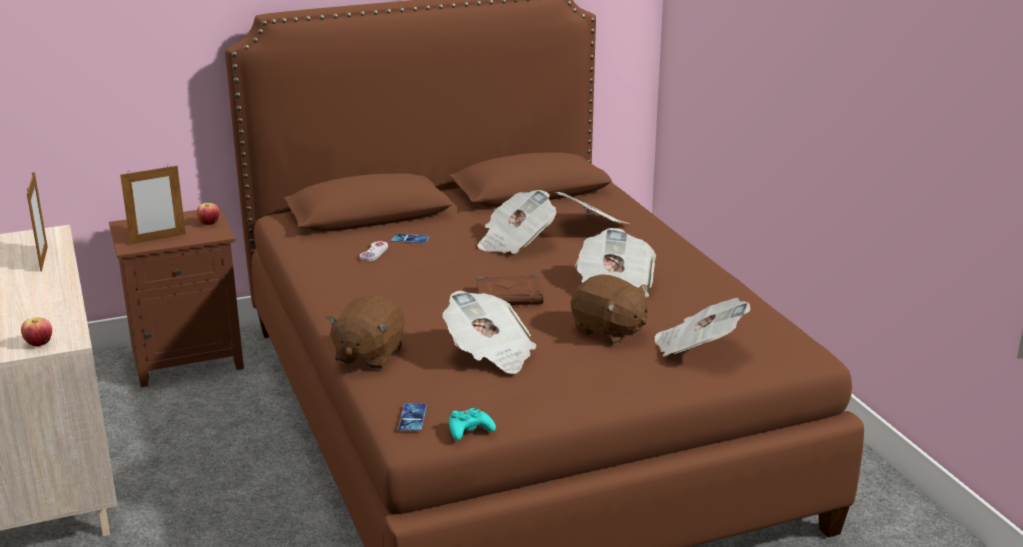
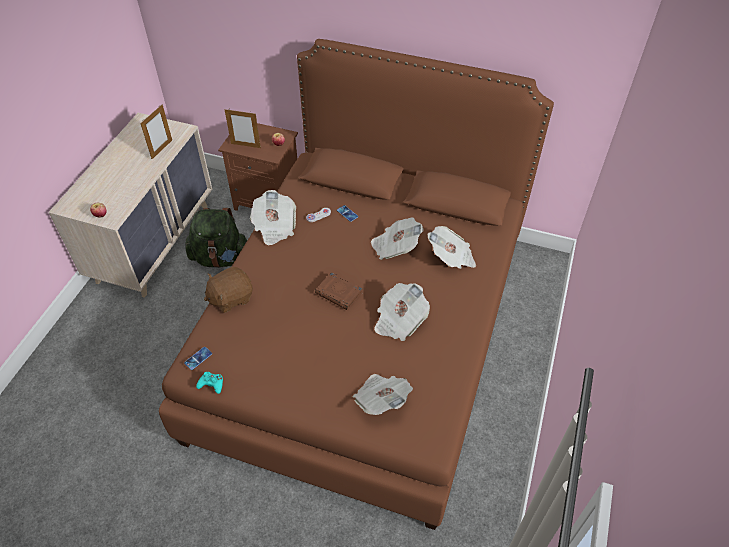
camera: 40 degrees right, 25 degrees up
(189, 440) = (221, 258): none -> green backpack
(490, 354) = (278, 335): newspaper -> newspaper (274, 227)
(609, 331) = (355, 354): brown plush toy -> none

